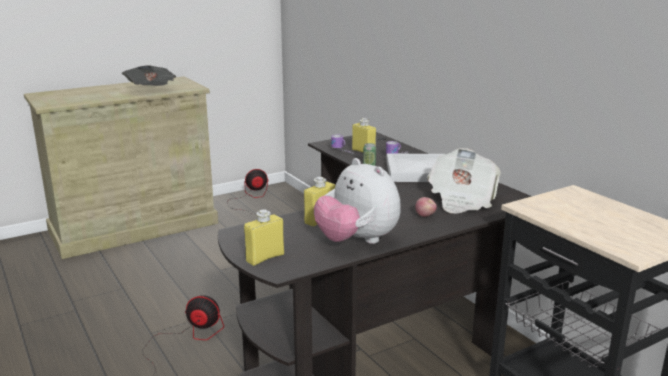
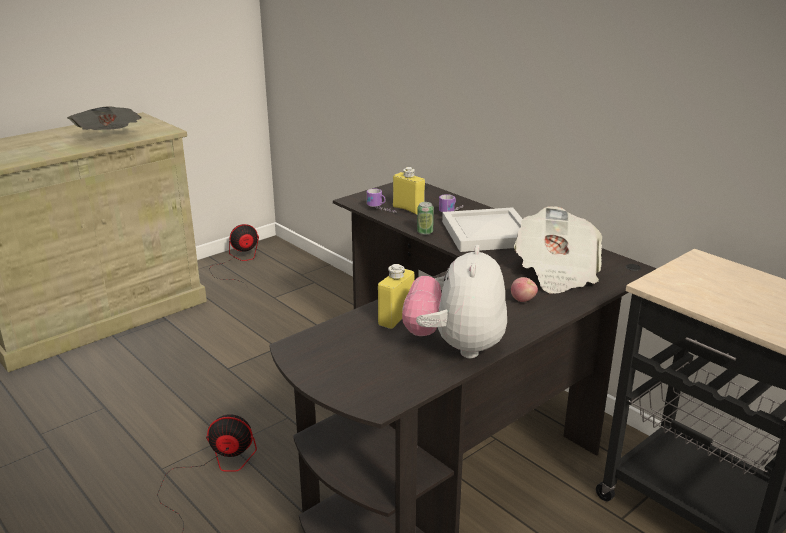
camera: 10 degrees left, 5 degrees up
(265, 258) = (349, 384): yellow bottle -> none
(357, 241) = (455, 346): plush toy -> plush toy turned 60 degrees clockwise

